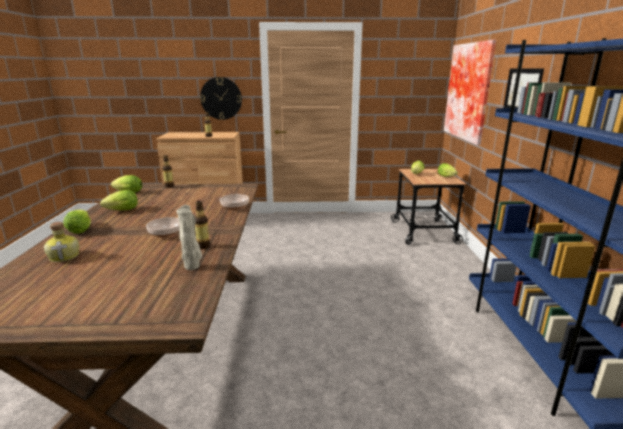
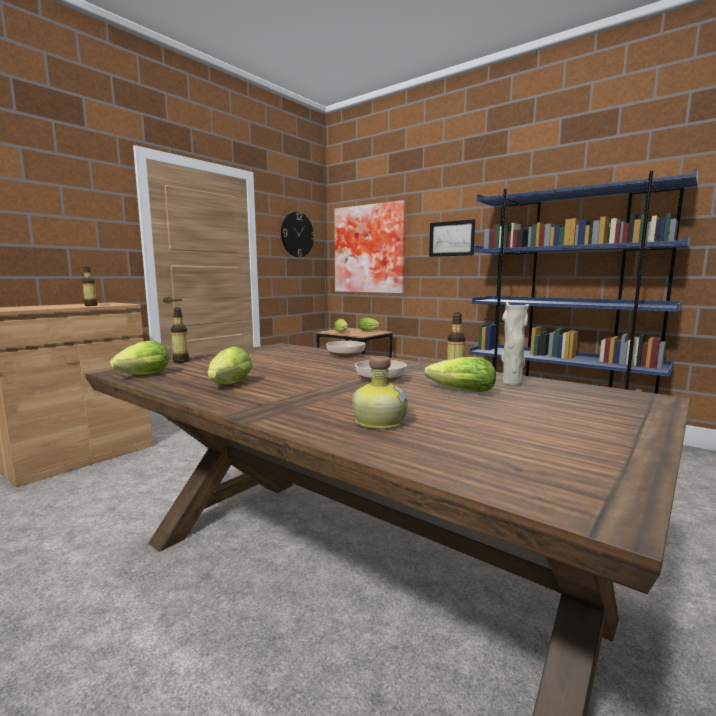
camera: 50 degrees left, 10 degrees down
(81, 229) = (261, 406): lettuce -> lettuce (458, 391)
(221, 98) = (77, 250): wall clock -> wall clock (297, 234)

